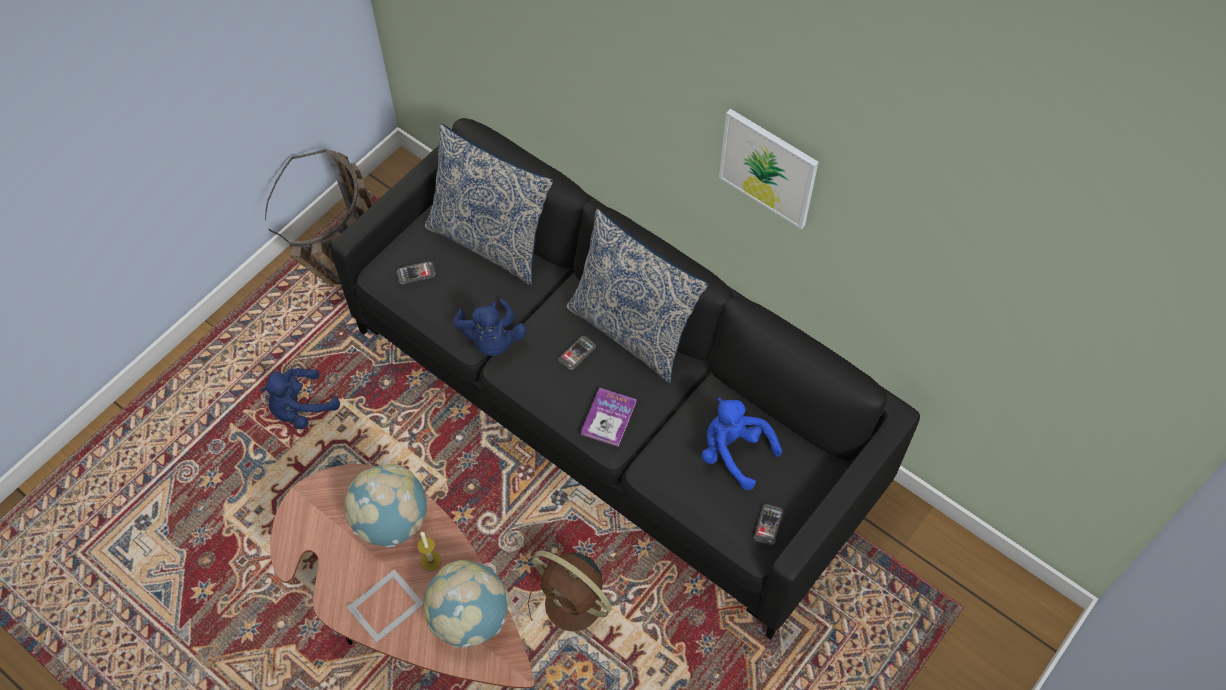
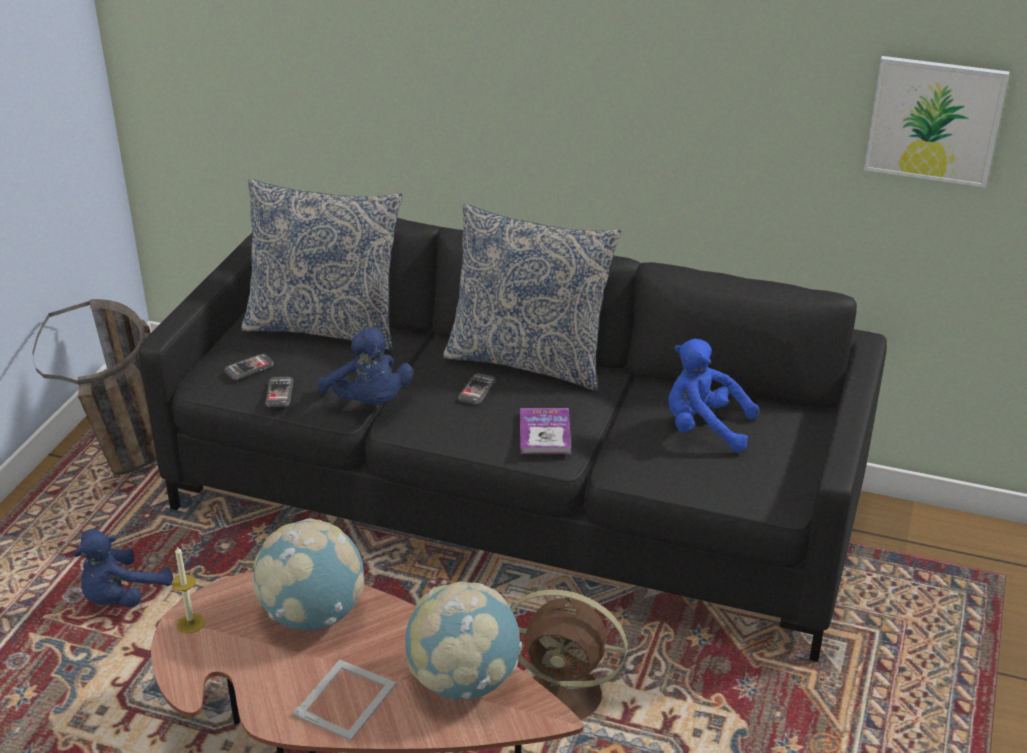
camera: 20 degrees left, 25 degrees down
(431, 561) = (384, 640): candle -> candle (191, 623)
(768, 168) = (655, 73): picture -> picture (934, 120)
(768, 525) = (782, 476): phone -> phone (279, 393)

